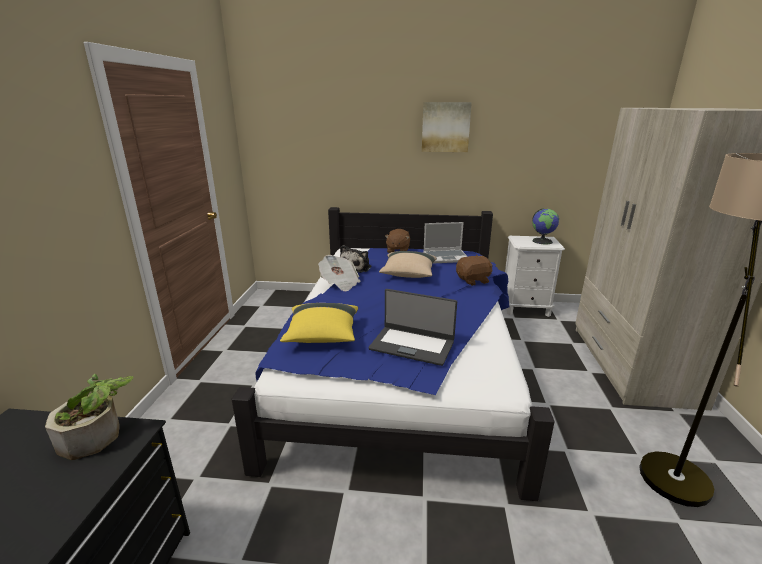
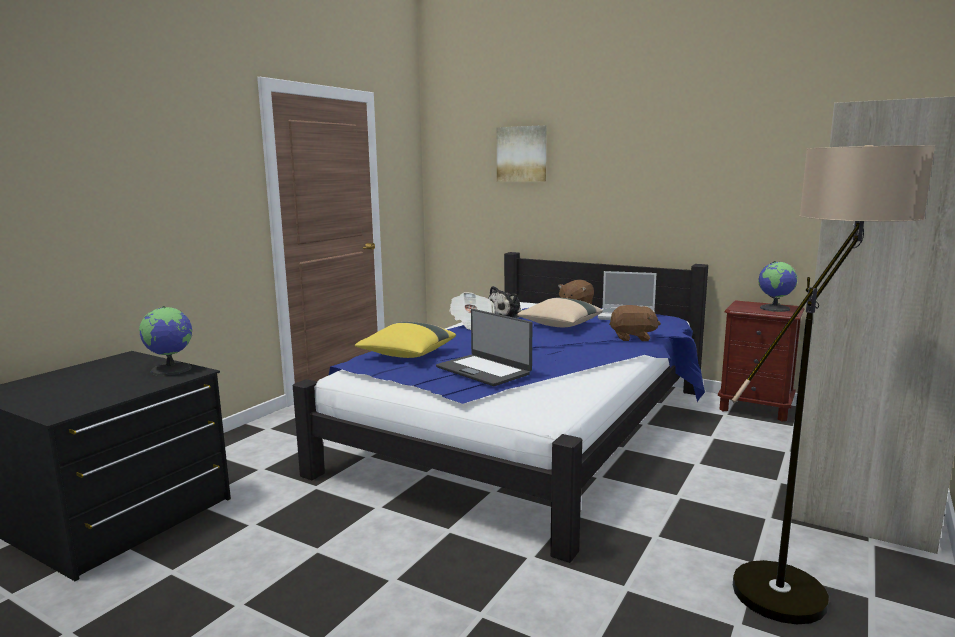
camera: 25 degrees right, 10 degrees down
(99, 435) = (172, 369): potted plant -> globe
(445, 127) = (646, 155): picture -> picture (522, 154)
(525, 308) = (755, 408): white nightstand -> brown nightstand

